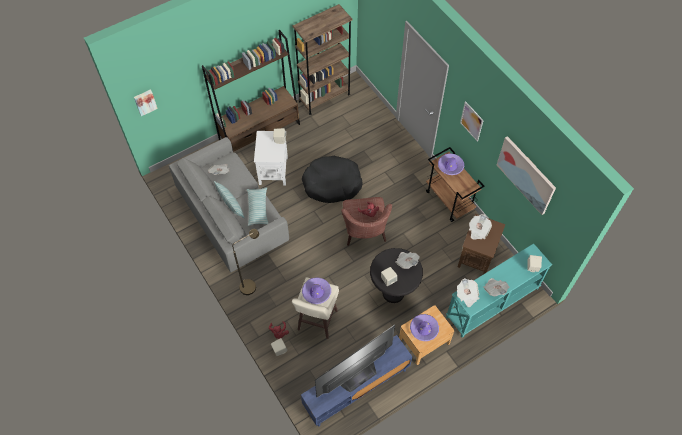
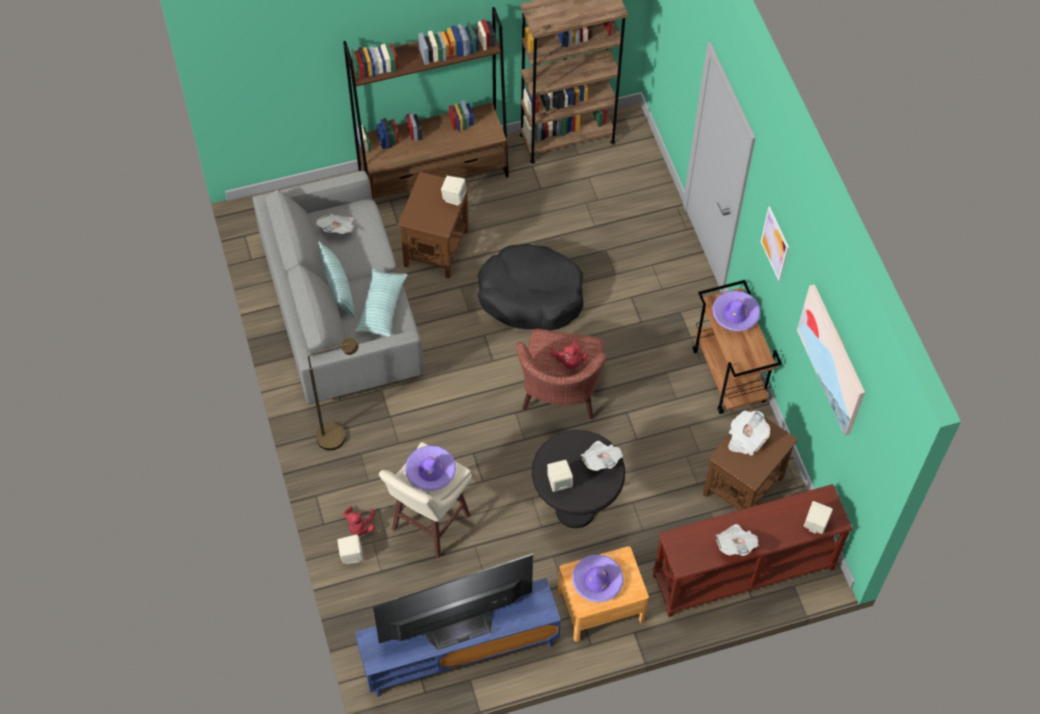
camera: 15 degrees right, 0 degrees up
(145, 102) = (235, 81): picture -> none
(273, 171) = (436, 248): white side table -> brown side table
(467, 295) = (683, 542): newspaper -> none
(492, 303) = (743, 573): turquoise console table -> brown console table

